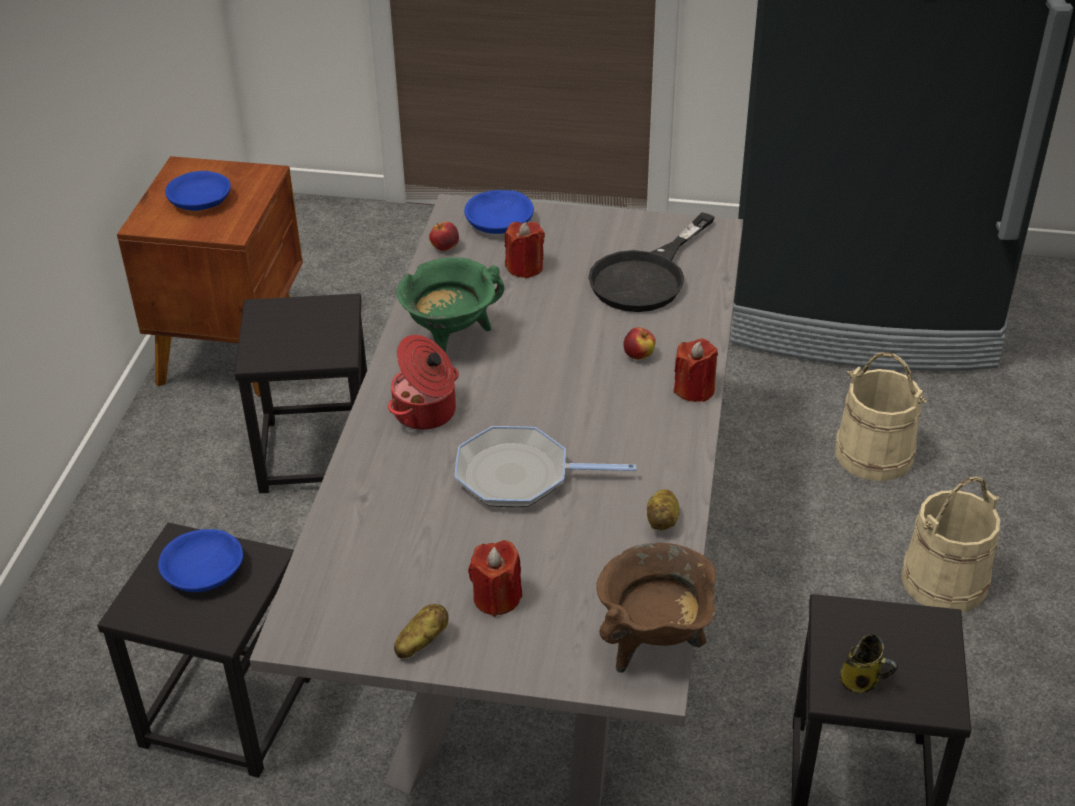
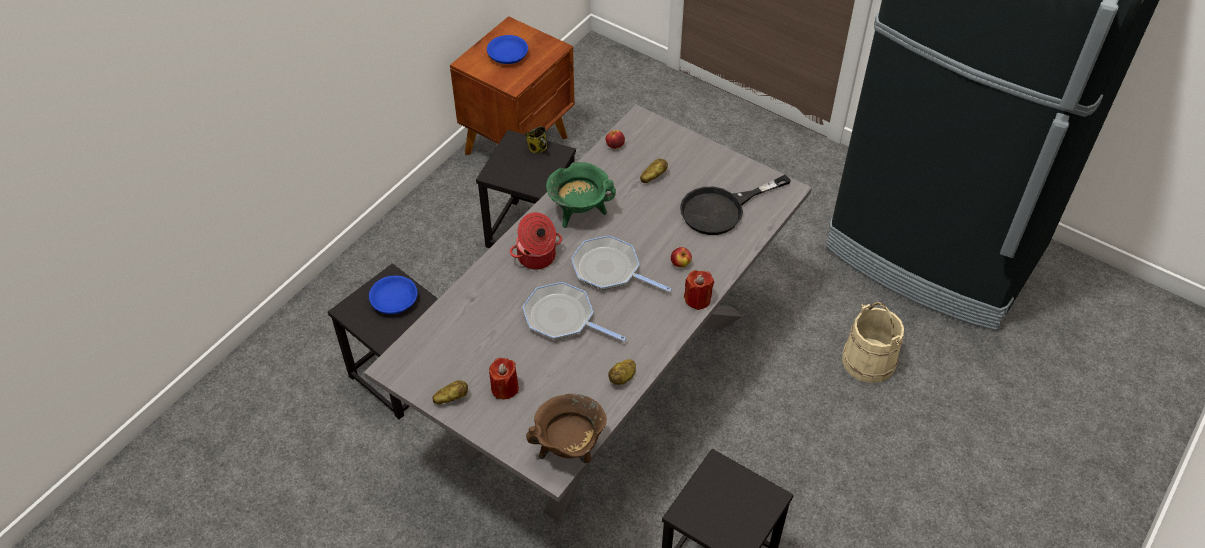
camera: 25 degrees right, 10 degrees up
(500, 221) = (659, 137): blue bowl -> none
(525, 267) = (653, 177): red candle -> potato
(545, 394) = (609, 269): none -> frying pan
(861, 681) = (704, 513): mug -> mug (538, 149)
(944, 580) = (855, 462): beige bucket -> none

